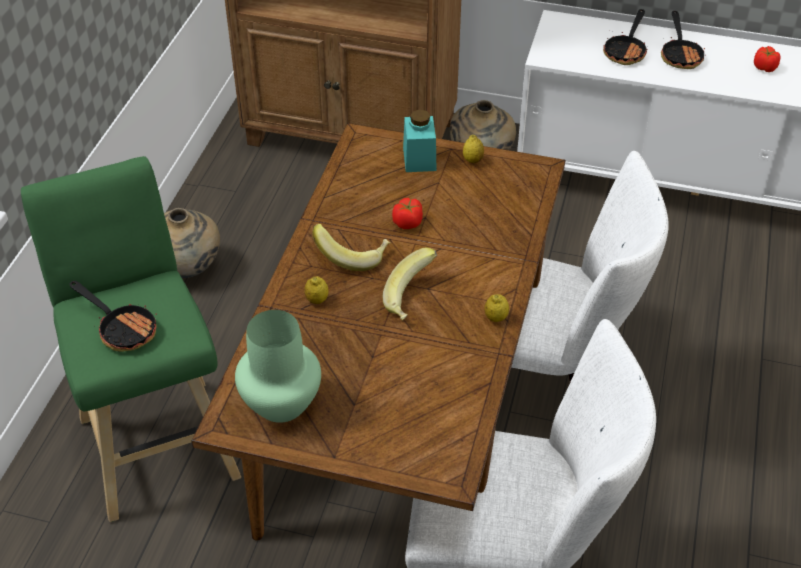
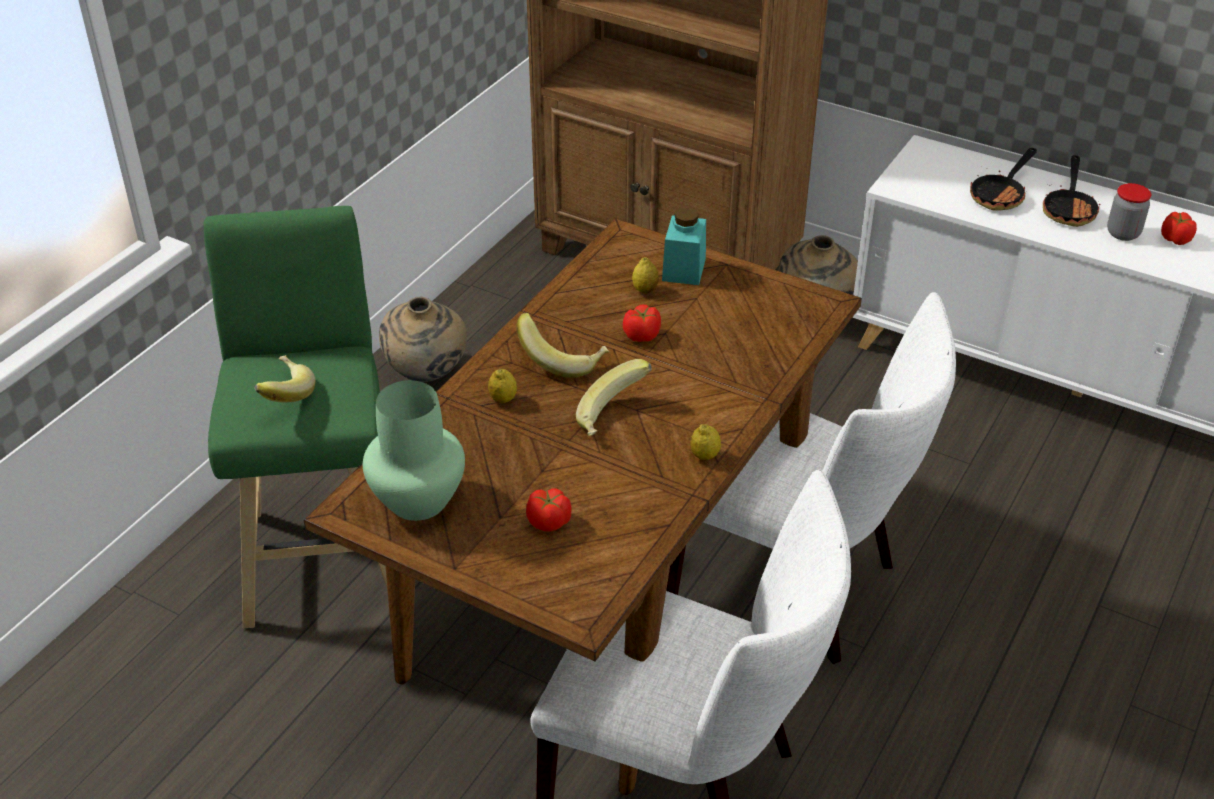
camera: 15 degrees right, 5 degrees down
(122, 328) = (283, 395): frying pan -> banana
(395, 400) = (549, 522): none -> tomato
(472, 160) = (747, 280): lemon -> lemon (645, 290)
(726, 69) = (1123, 233): none -> jar

